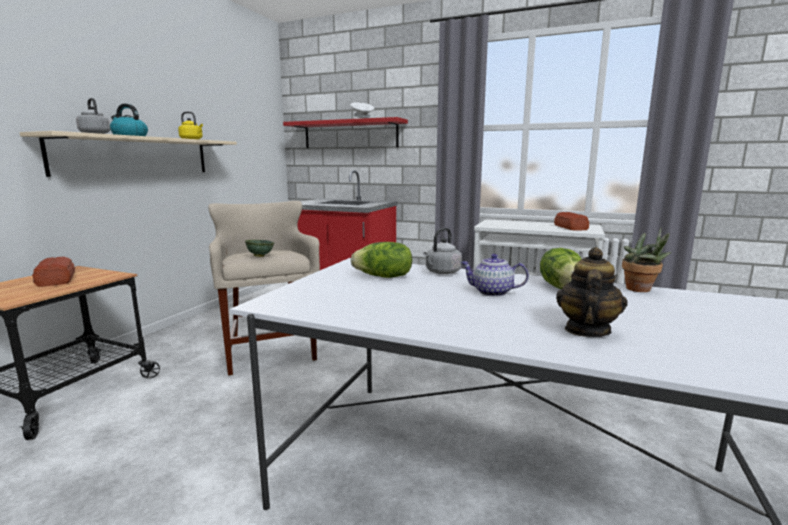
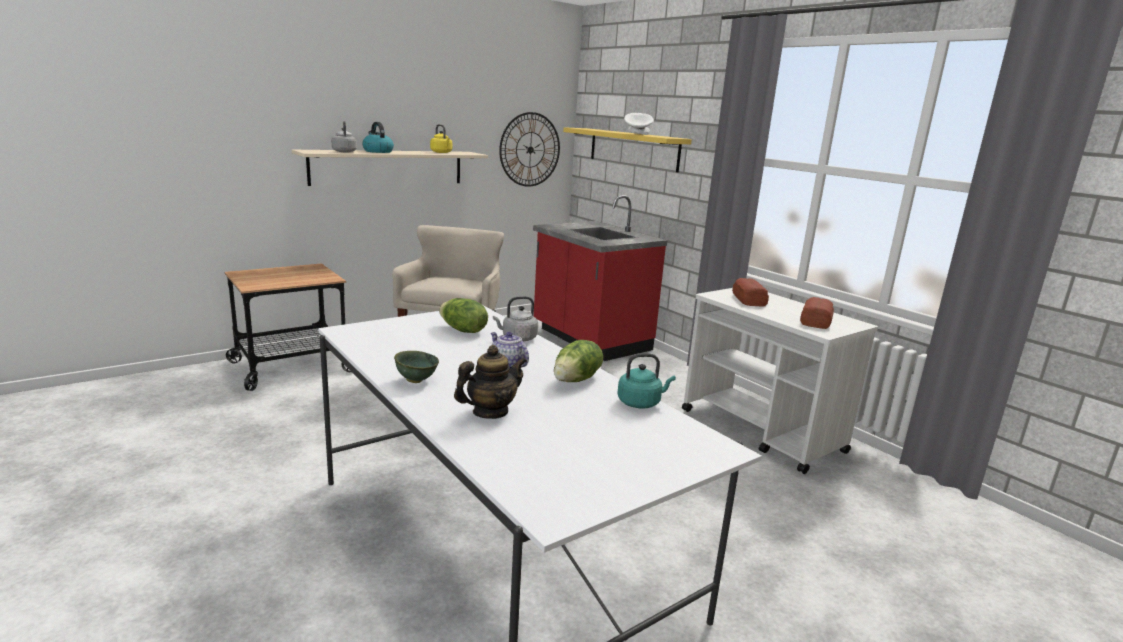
camera: 30 degrees right, 5 degrees up
(55, 280) = (292, 274): bread -> bread (748, 300)
(256, 142) = (530, 149): none -> wall clock
(260, 256) = (439, 284): green bowl -> green bowl (416, 380)
(350, 134) = (633, 149): red shelf -> yellow shelf
(641, 290) = (641, 403): potted plant -> turquoise kettle

